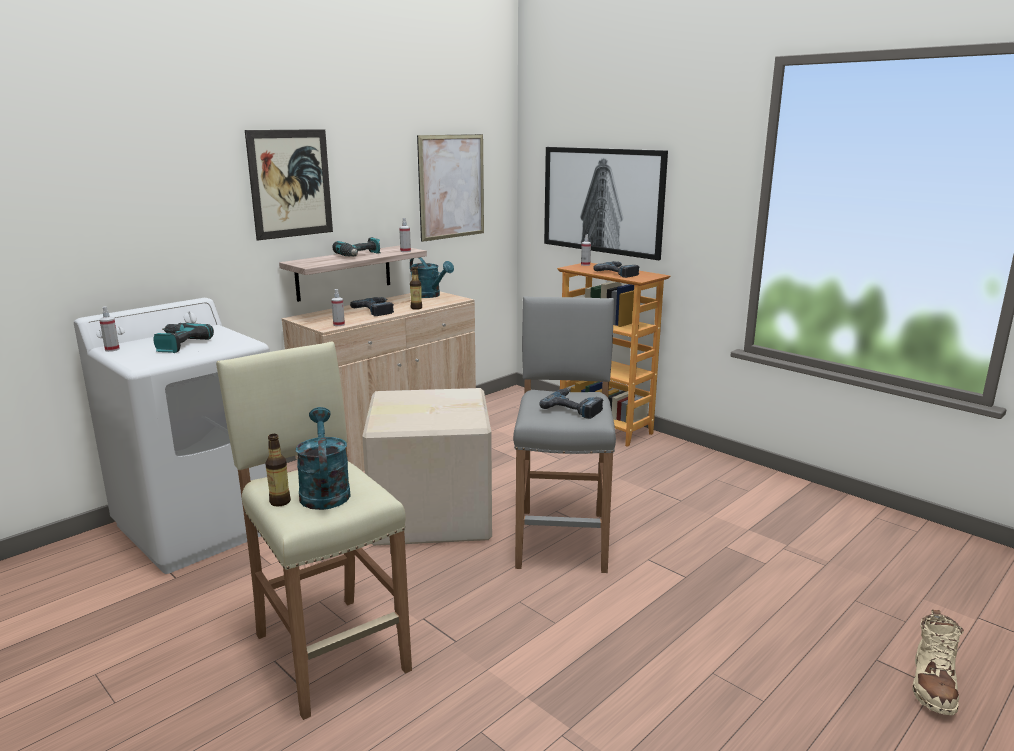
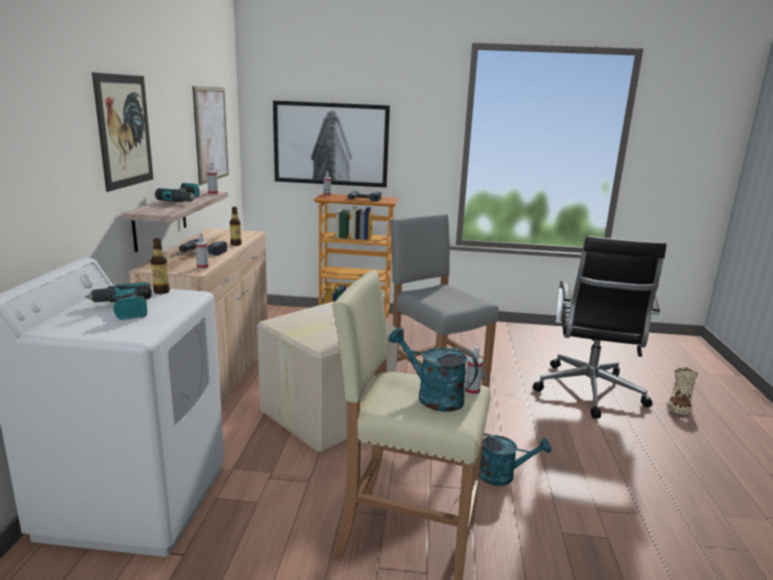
camera: 40 degrees left, 0 degrees up
(112, 349) = (54, 329): spray bottle -> spray bottle (472, 391)
(280, 502) = (421, 415): bottle -> bottle (161, 291)
(430, 296) = (222, 233): turquoise watering can -> turquoise watering can (503, 475)
(574, 408) = (454, 297): power drill -> none
(792, 608) = (588, 392): none -> black office chair
(932, 685) = (679, 405): beige boot -> beige boot turned 45 degrees clockwise

